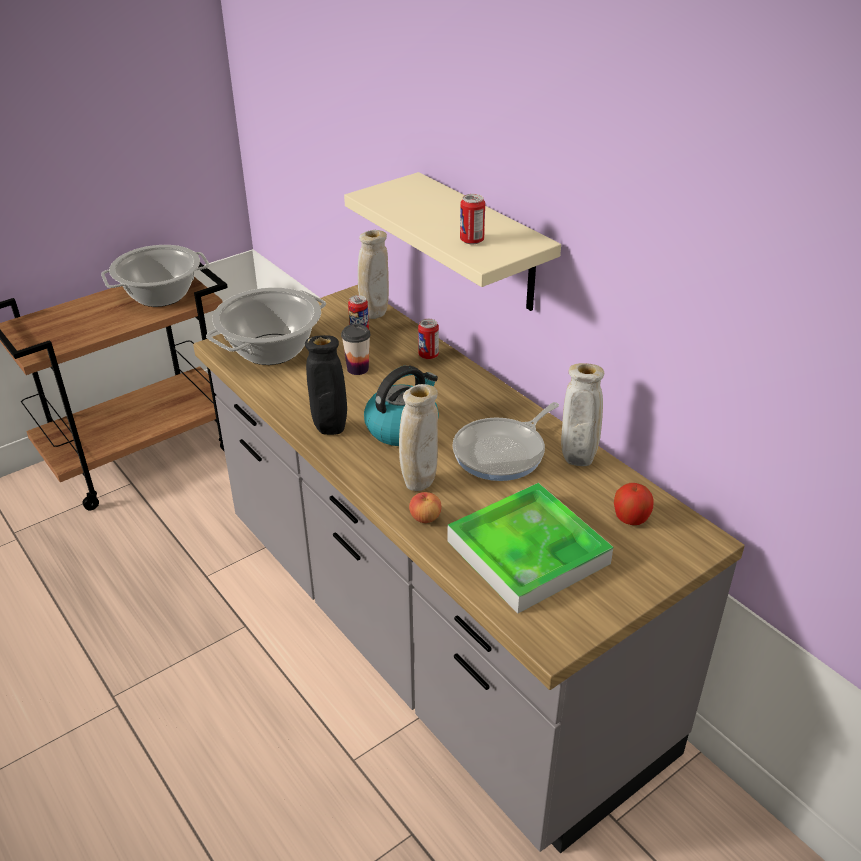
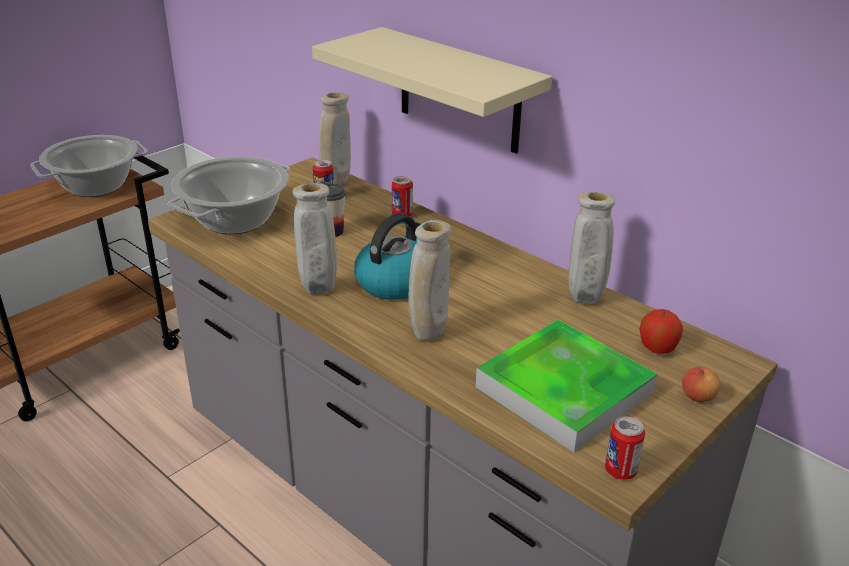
camera: 10 degrees left, 5 degrees down
(330, 431) = (318, 291): black vase -> beige vase
(425, 518) = (444, 366): apple -> apple (698, 396)
(472, 240) = (461, 76): can -> can (620, 471)
(503, 452) = (506, 297): frying pan -> none

